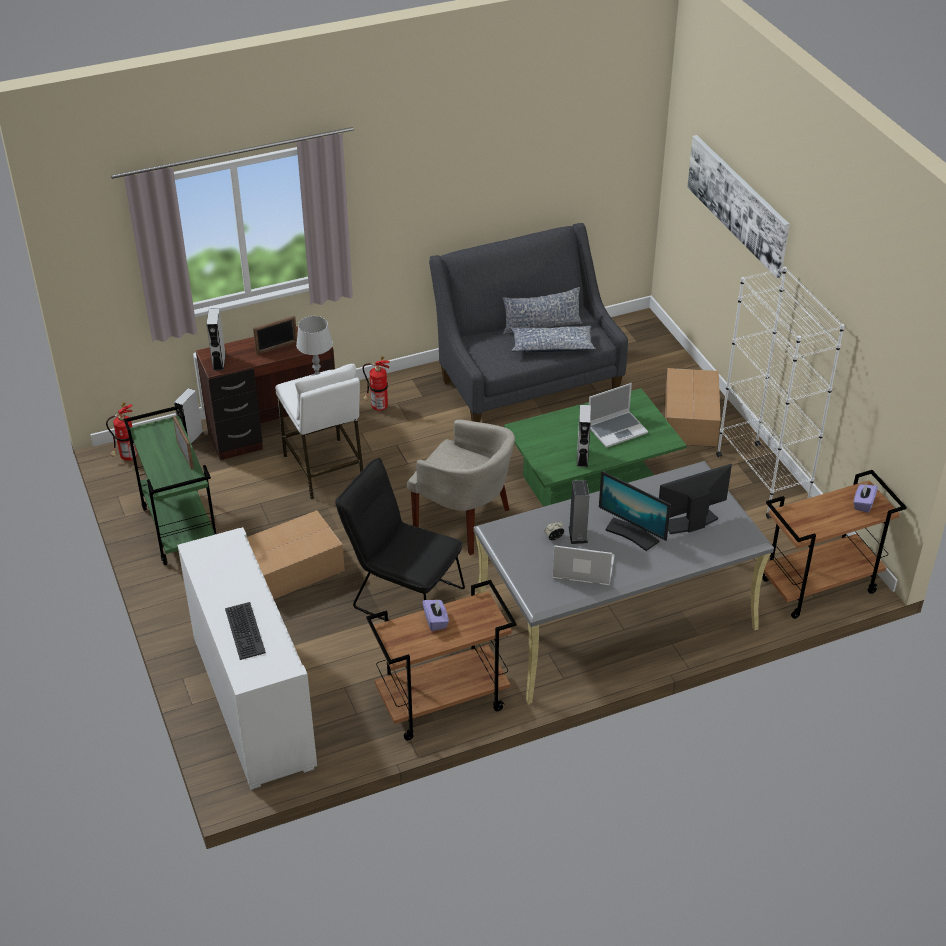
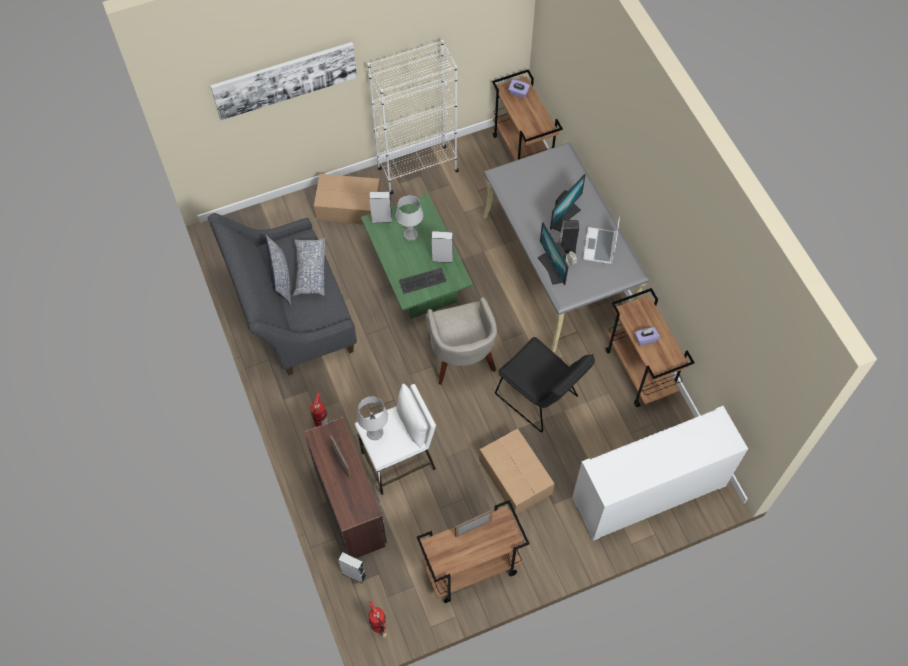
camera: 90 degrees left, 20 degrees up
(179, 528) = (471, 569): green cart -> brown cart
(219, 362) = (360, 508): grey speaker -> grey speaker (381, 219)
(244, 631) = (689, 448): keyboard -> keyboard (422, 281)
(402, 595) = (540, 399): black chair -> black chair turned 75 degrees counterclockwise
(465, 521) = (461, 358): beige armchair -> beige armchair turned 135 degrees clockwise
(617, 429) = (410, 235): laptop -> grey table lamp
(691, 522) = (551, 183): monitor -> monitor (552, 268)

